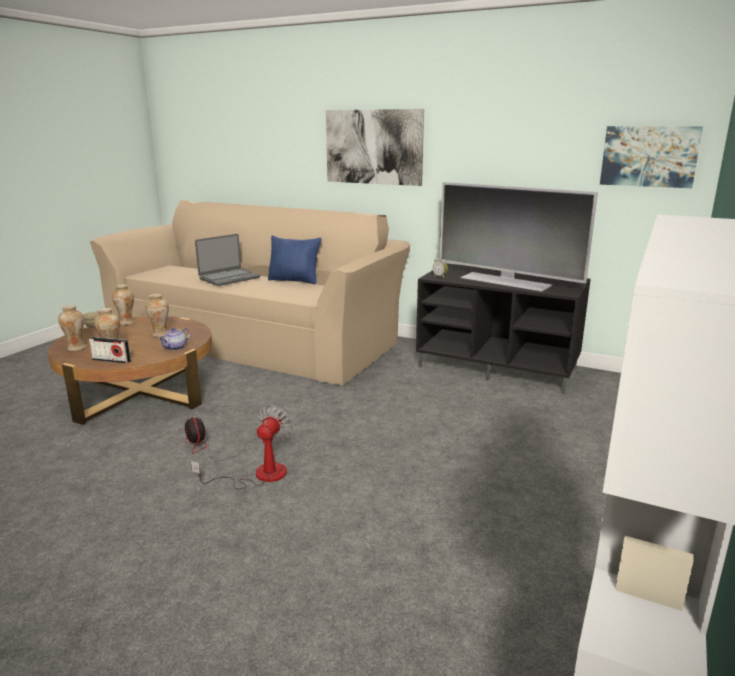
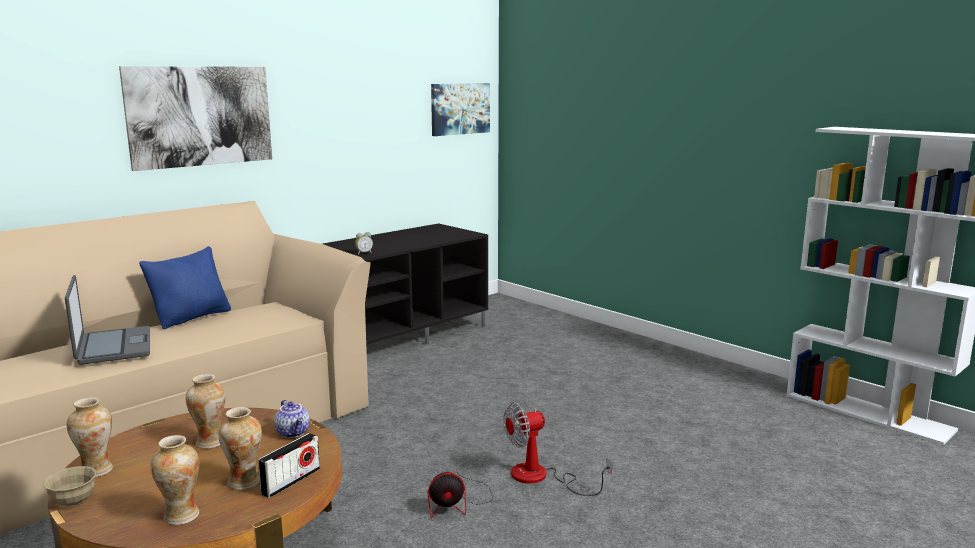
camera: 70 degrees left, 5 degrees down
(259, 475) = (541, 477): fan -> fan turned 60 degrees counterclockwise
(505, 281) = (413, 240): television -> none

